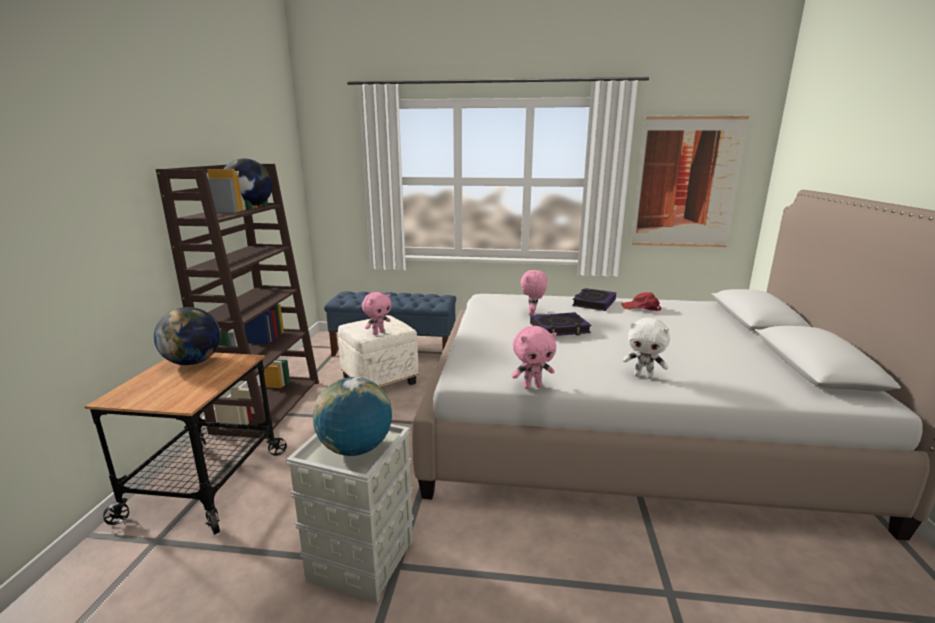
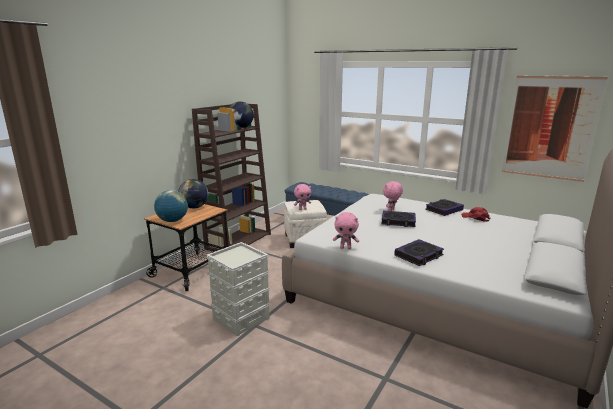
camera: 25 degrees right, 0 degrees up
(356, 449) = (238, 258): globe -> globe (172, 221)
(643, 376) = (419, 255): white plush toy -> book

